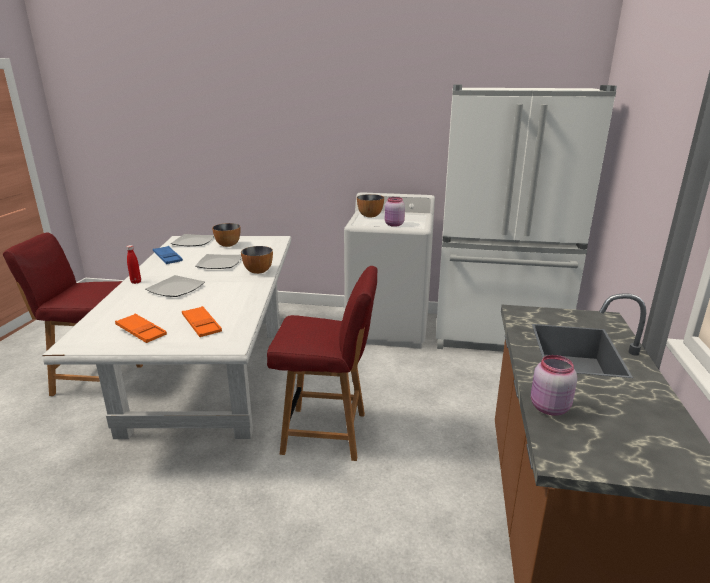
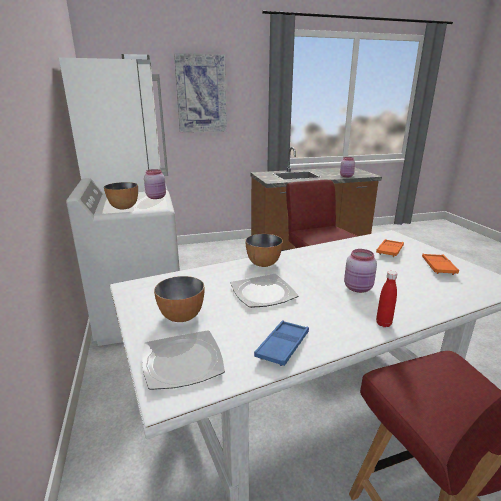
camera: 115 degrees left, 0 degrees up
(175, 289) = (358, 288): plate -> pink jar
(654, 140) = (201, 94): none -> picture

